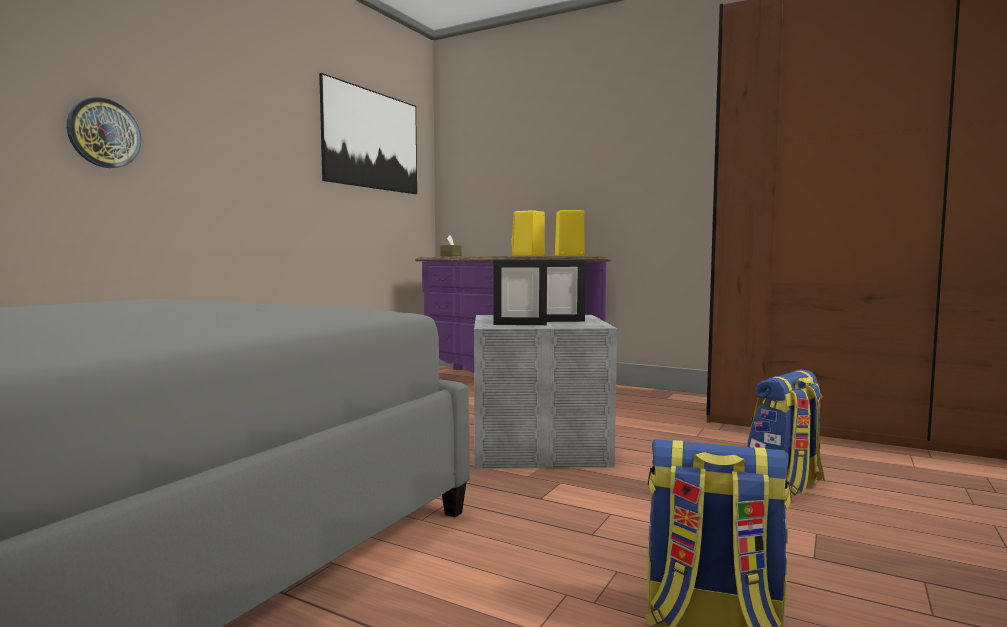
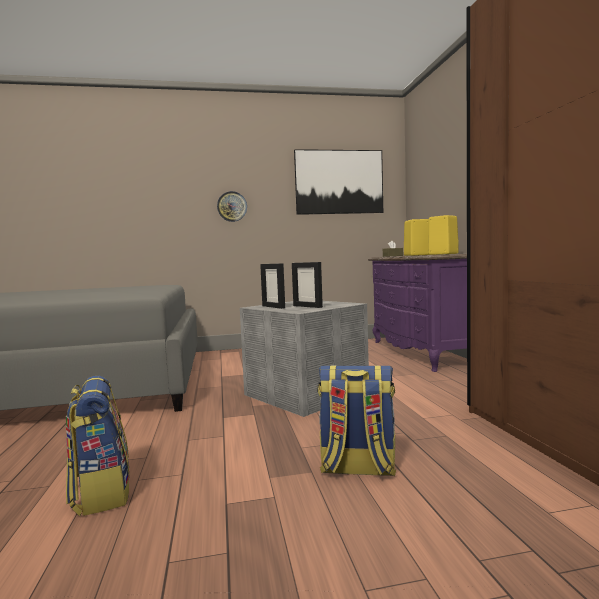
camera: 50 degrees right, 0 degrees up
(104, 133) = (167, 209): wall clock -> wall clock (232, 206)

